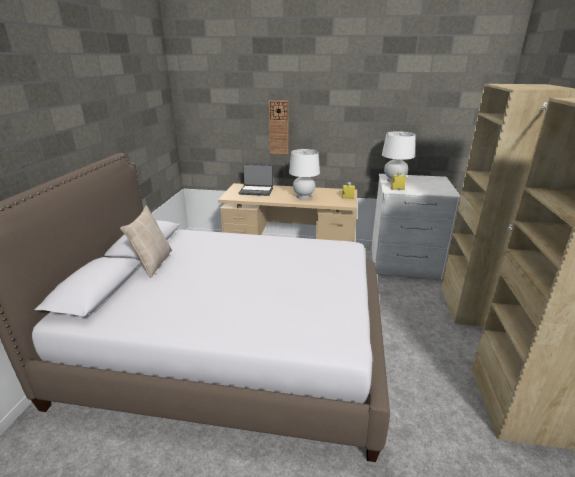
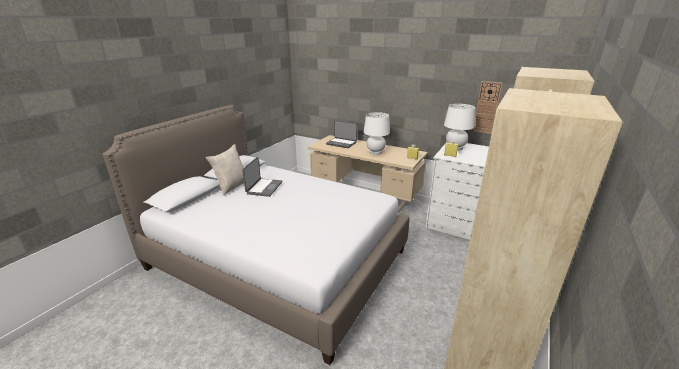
camera: 20 degrees right, 0 degrees up
(199, 258) = (264, 188): none -> laptop
(279, 127) = (366, 92): wall clock -> wall clock (487, 107)

